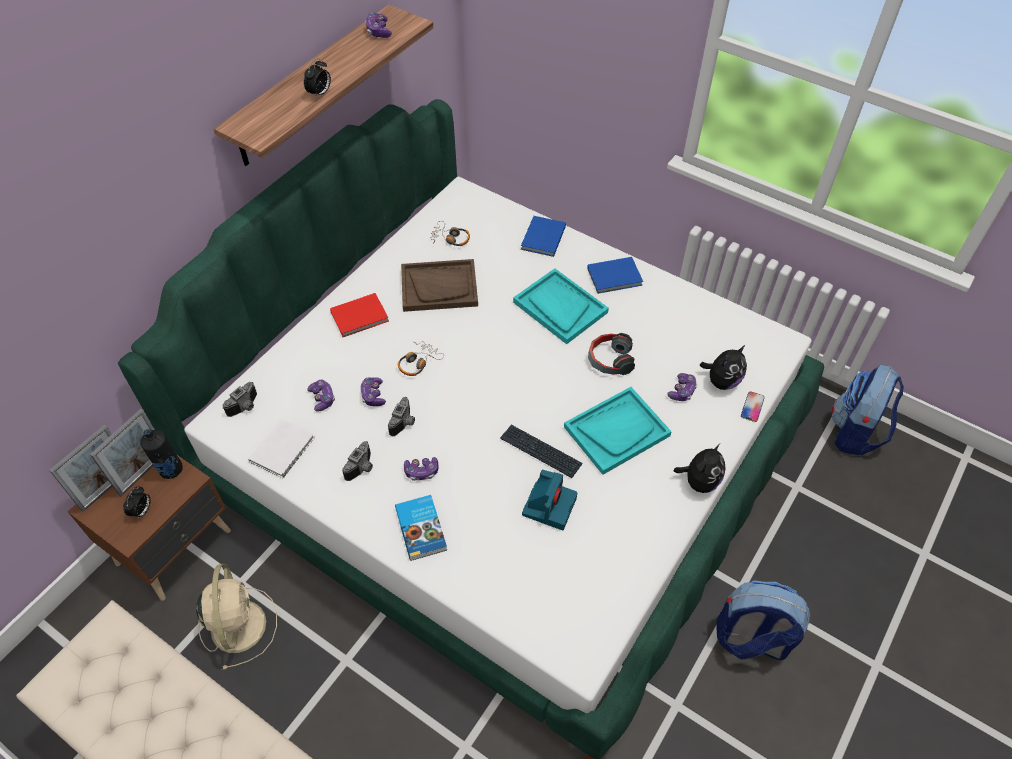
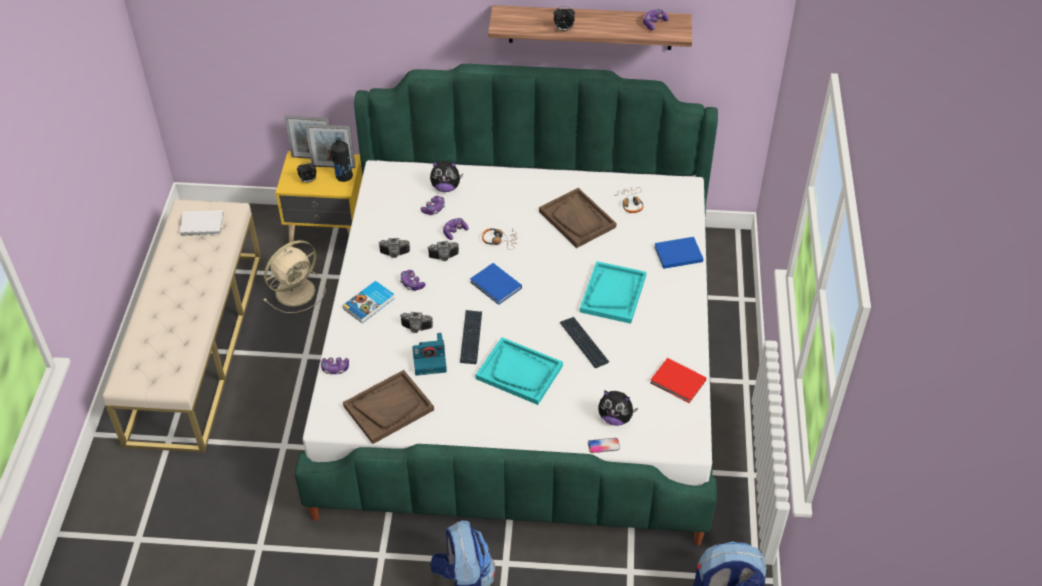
camera: 60 degrees right, 5 degrees down
(177, 547) = (328, 232): brown nightstand -> yellow nightstand
(246, 407) = (401, 178): camera -> camera (416, 329)
(284, 448) = (383, 211): white book -> white book (203, 225)
(361, 317) = (516, 193): red book -> red book (678, 383)
(598, 579) = (388, 408): none -> brown tray
(609, 360) = (583, 343): headphones -> keyboard
(616, 277) = (673, 314): blue book -> blue book (496, 286)
(682, 391) = (586, 397): game controller -> game controller (335, 368)
(699, 481) = (508, 436): plush toy -> plush toy (446, 187)

